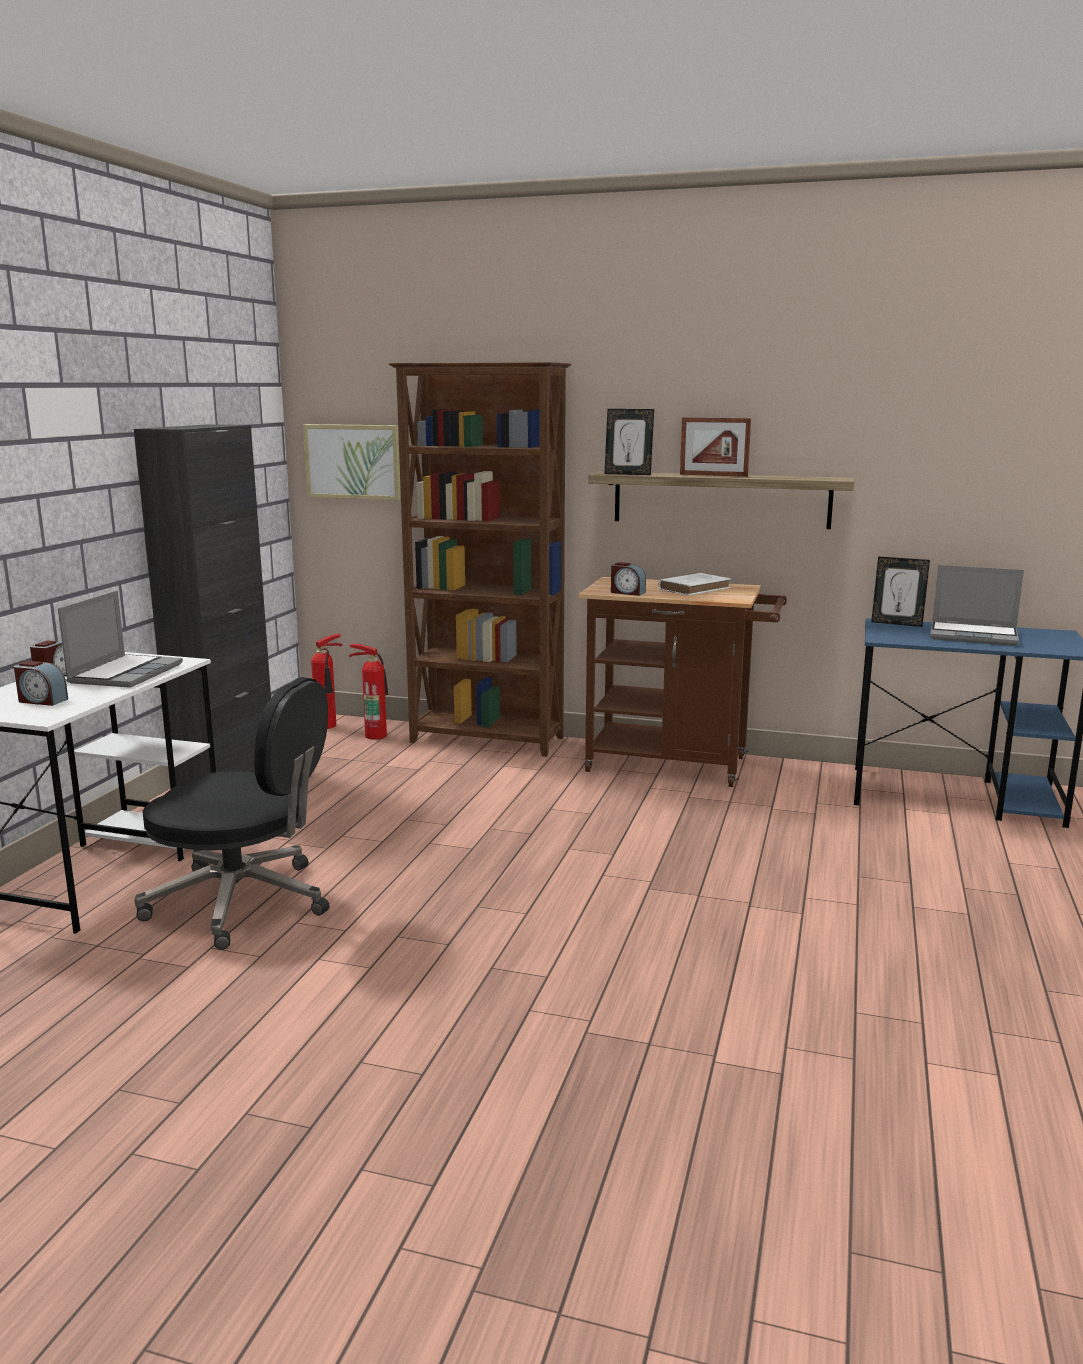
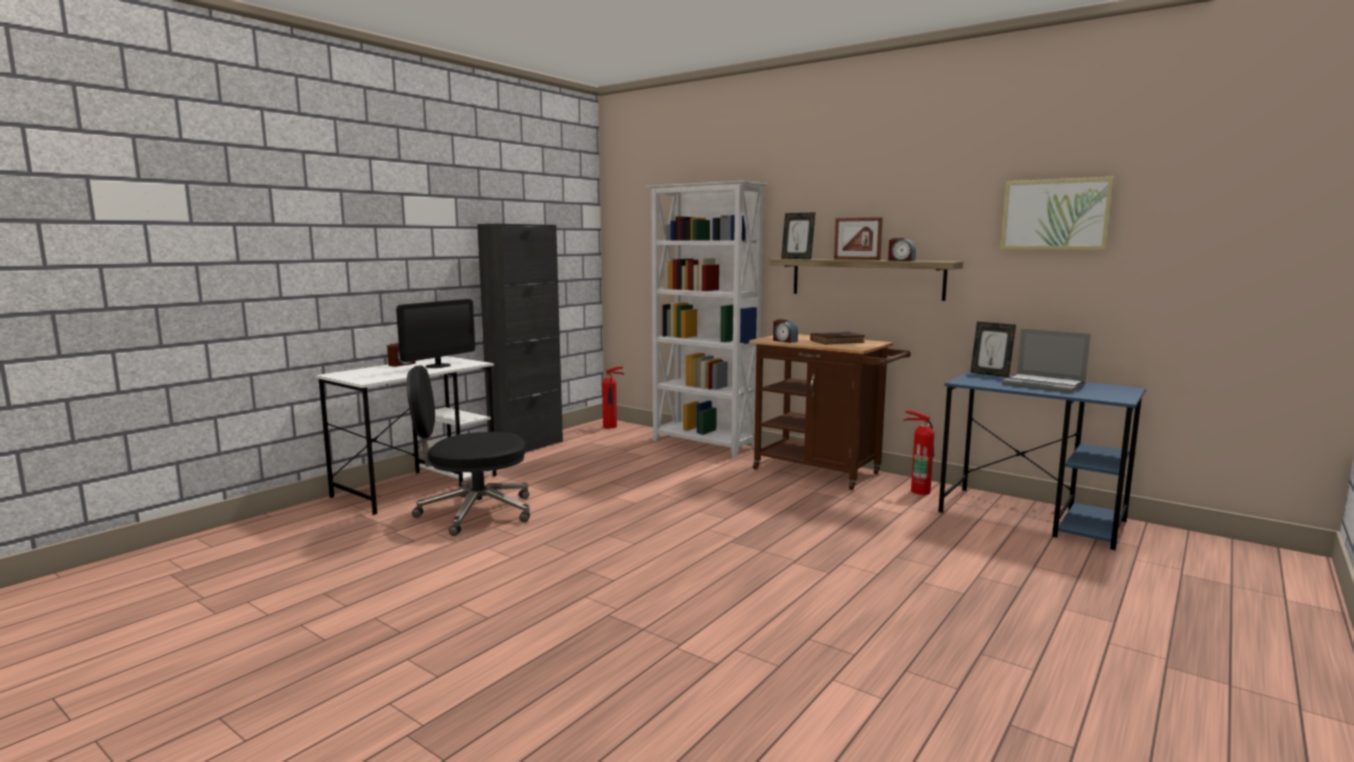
camera: 20 degrees right, 5 degrees down
(42, 701) = (377, 374): alarm clock -> alarm clock (901, 260)
(125, 673) = (438, 366): laptop -> monitor
(243, 902) = (474, 512): black office chair -> black office chair turned 135 degrees clockwise
(353, 461) = (637, 253): picture -> picture (1055, 214)
(375, 735) = (635, 434): fire extinguisher -> fire extinguisher (919, 491)
(487, 740) = (704, 444): brown bookcase -> white bookcase
(695, 588) = (838, 341): white book -> brown book

